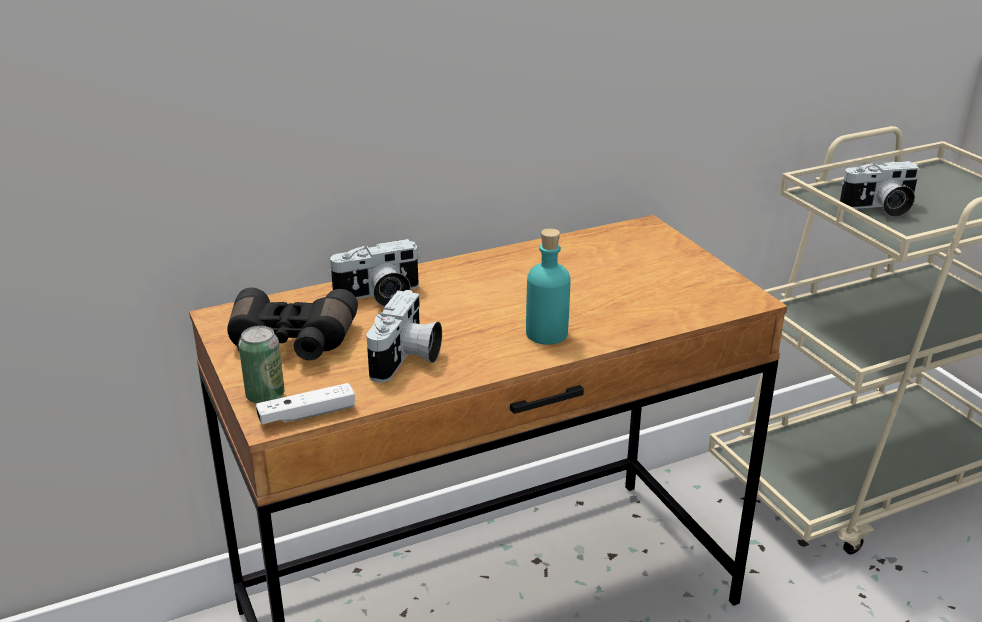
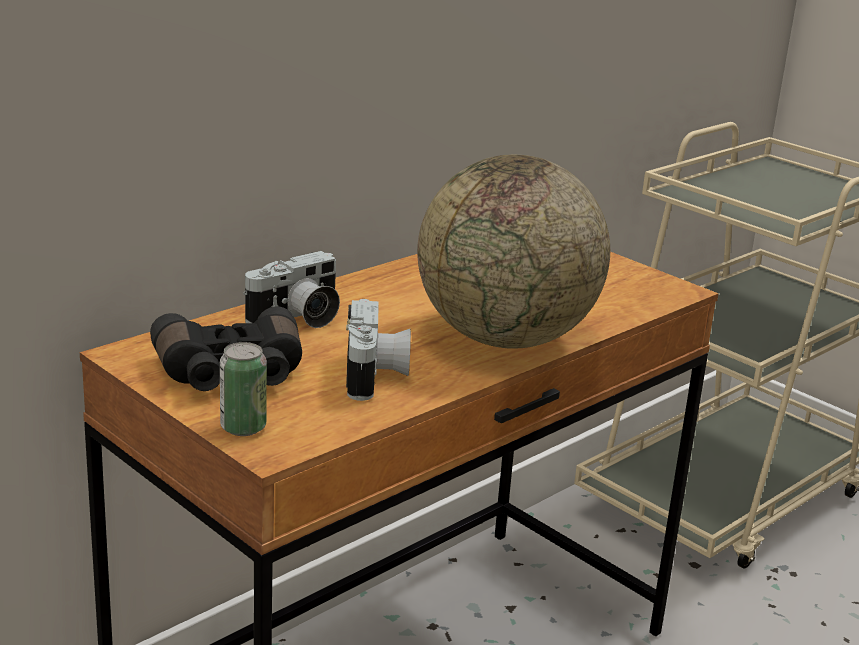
camera: 20 degrees left, 5 degrees down
(307, 415) = (306, 440): white game controller -> none
(546, 334) = (505, 338): turquoise bottle -> globe
(880, 208) = (745, 201): camera -> none

